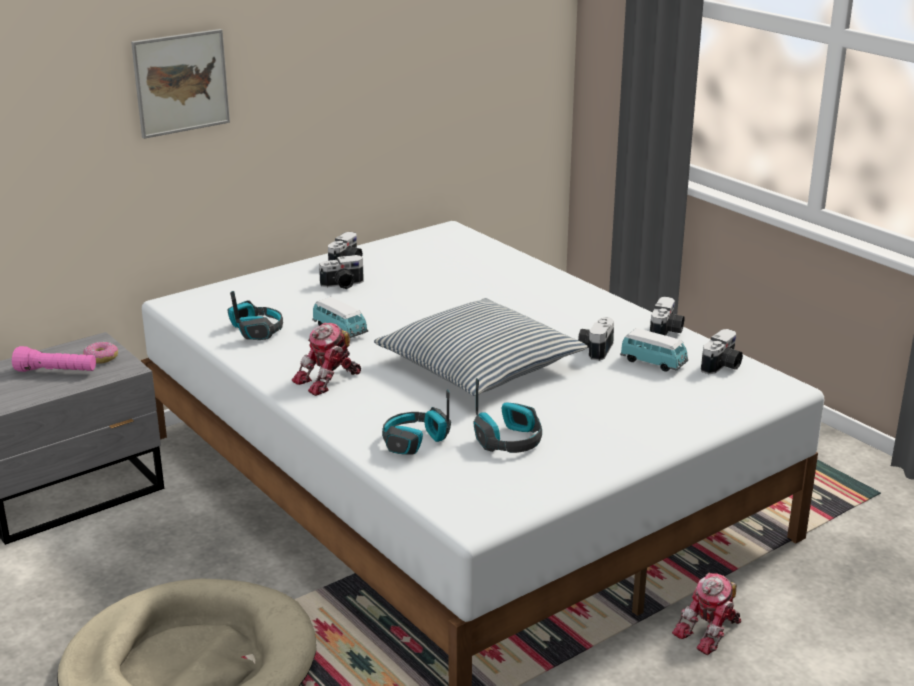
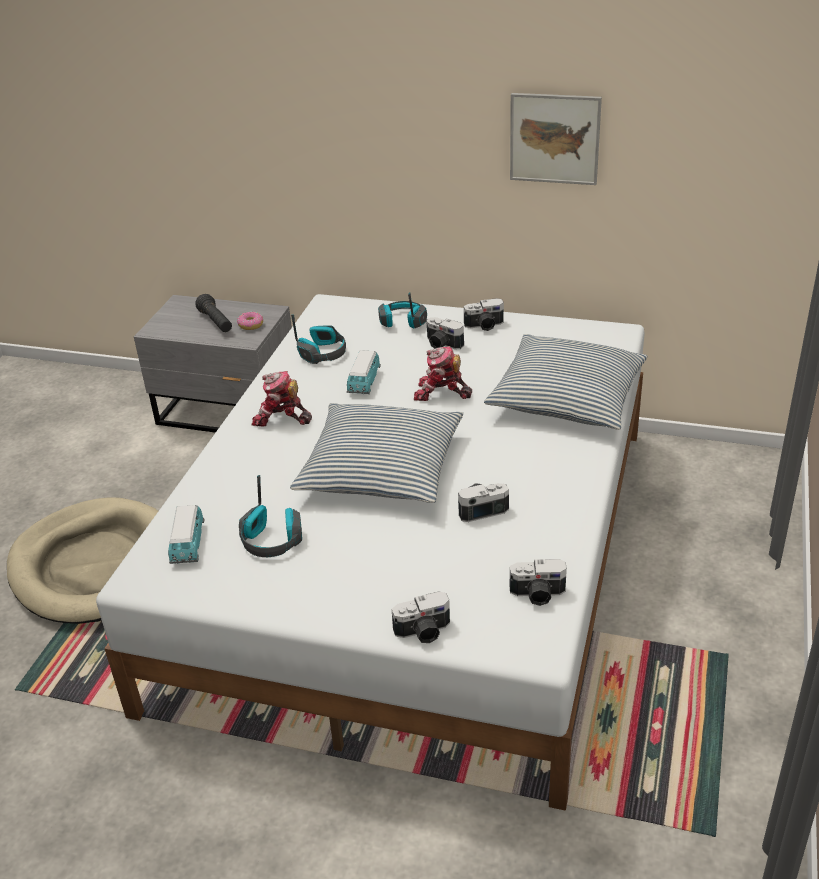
camera: 55 degrees right, 10 degrees up
(56, 372) = (216, 322): pink flashlight -> black flashlight
(181, 83) = (361, 124): picture -> picture (554, 138)
(414, 442) = (226, 499): headphones -> headphones (402, 322)
(501, 273) = (567, 396): none -> pillow
(653, 363) = (494, 551): toy car -> toy car (188, 545)
(667, 332) = (568, 532): camera -> camera (423, 632)
(710, 632) = (353, 807): toy robot -> toy robot (441, 393)

